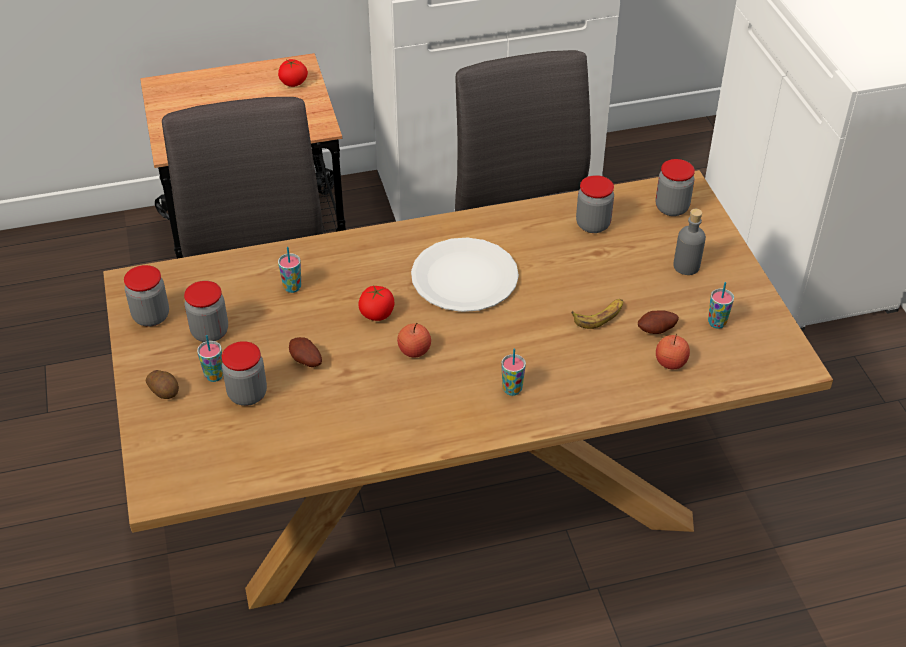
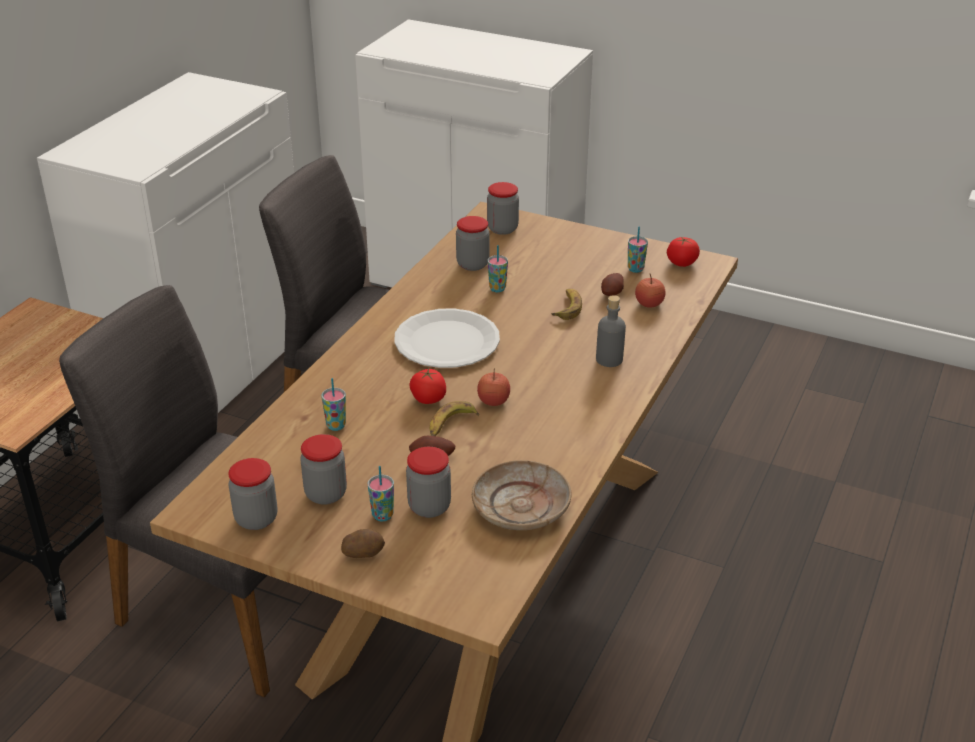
camera: 50 degrees left, 10 degrees down
(293, 83) = (49, 325): tomato -> tomato (682, 263)
(297, 445) = (521, 507): none -> beige plate
(358, 345) = (450, 424): none -> banana
(512, 389) = (592, 378): cup -> cup (497, 289)
(686, 266) = (567, 252): grey bottle -> grey bottle (609, 359)

